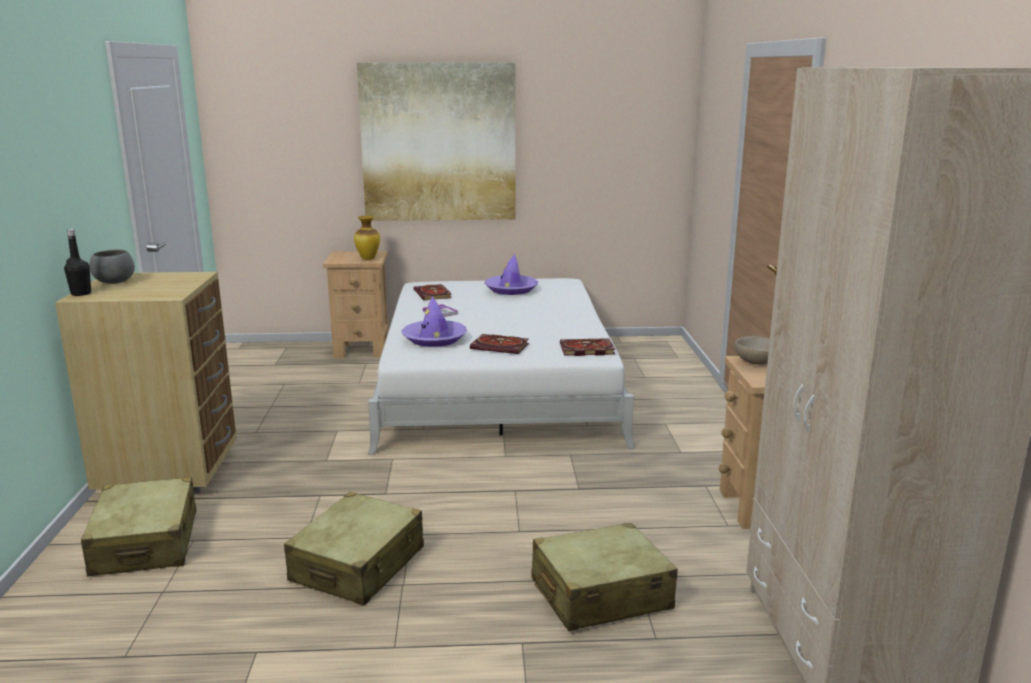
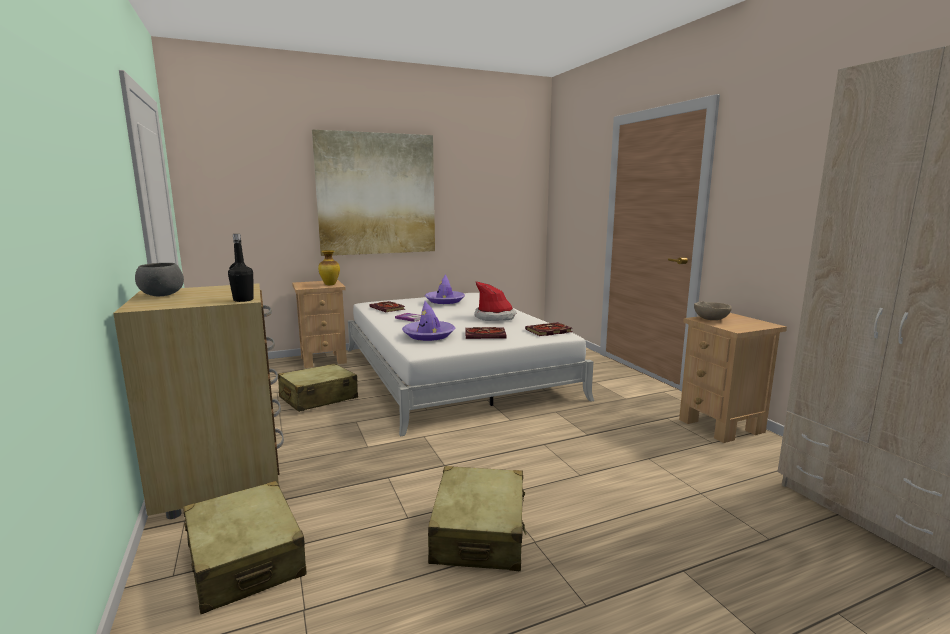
camera: 20 degrees left, 5 degrees down
(81, 293) = (136, 305): black bottle -> black bottle (243, 300)
(545, 321) = (495, 317): none -> hat
(600, 595) = (692, 513): beige suitcase -> beige suitcase (318, 398)

